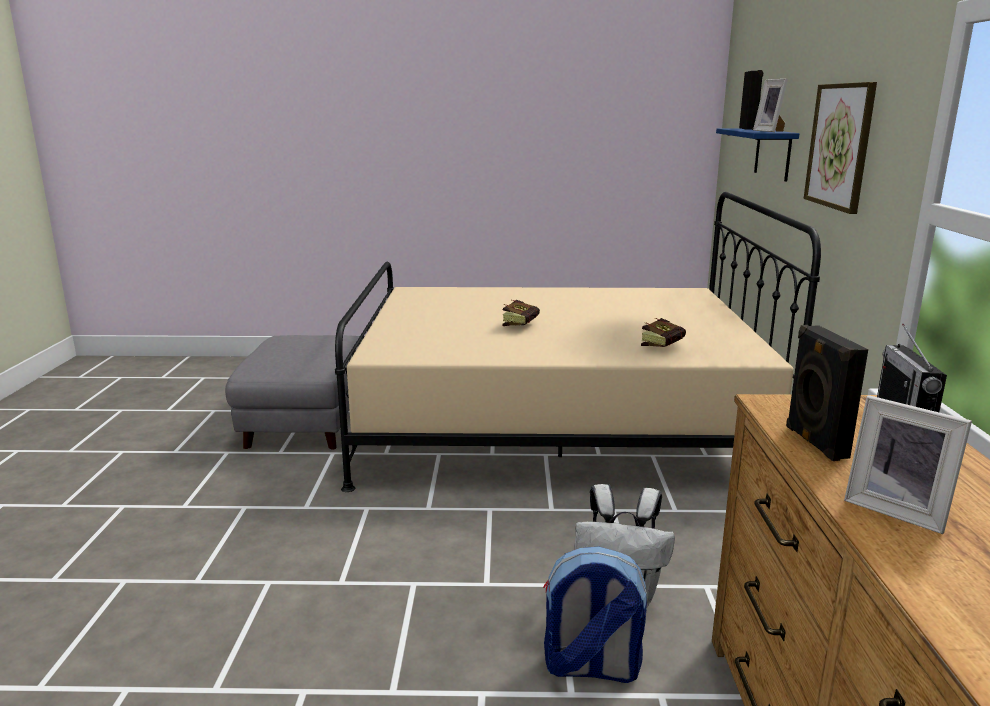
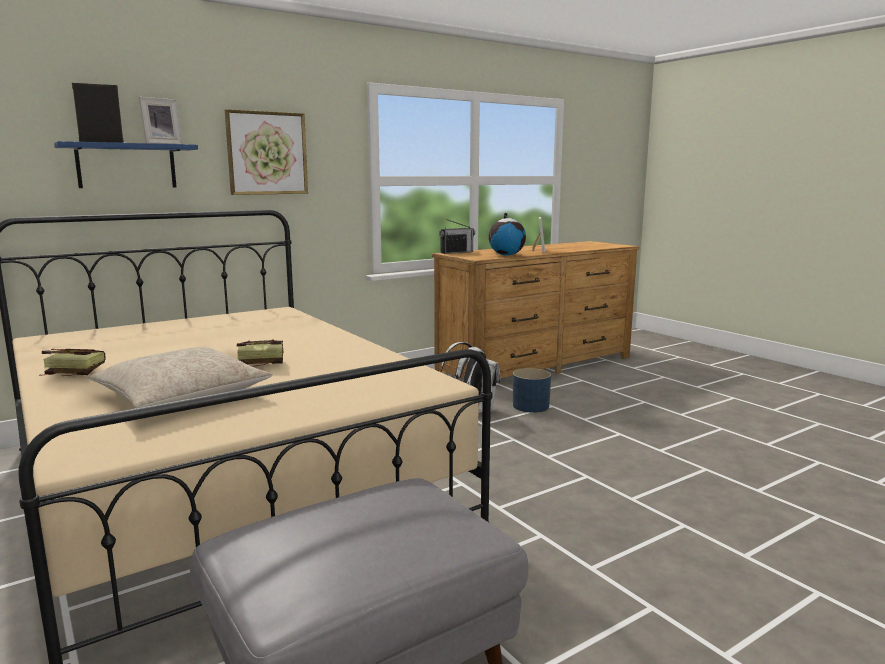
camera: 125 degrees left, 5 degrees down
(476, 306) = (182, 396): none -> beige pillow
(590, 667) = (531, 406): backpack -> blue planter
(664, 346) = (278, 326): book -> book (71, 374)
(814, 442) = (506, 255): black speaker -> globe

